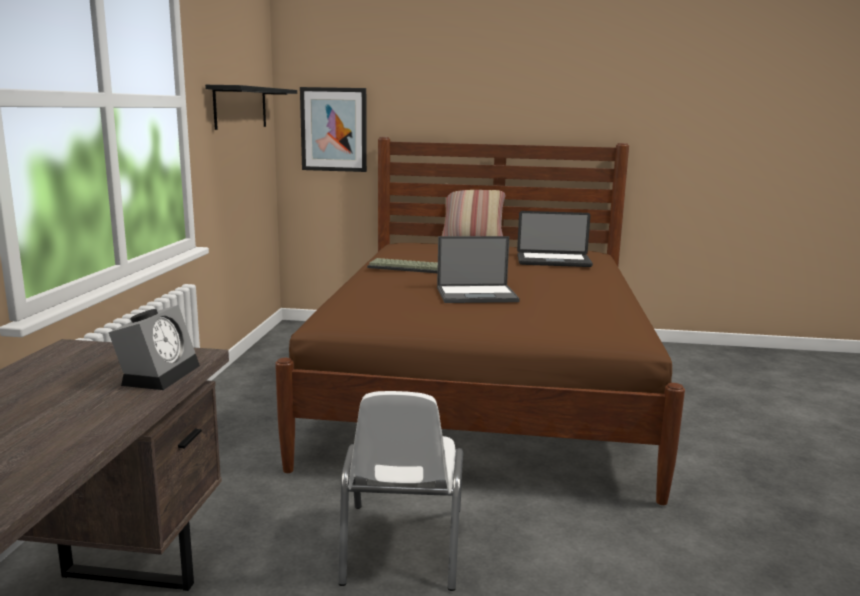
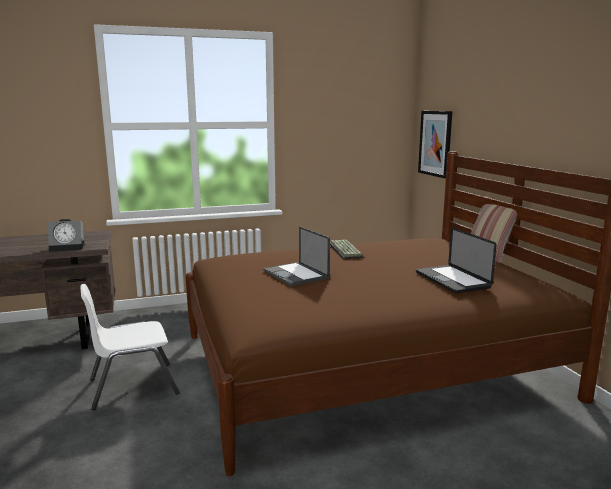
camera: 65 degrees right, 0 degrees up
(241, 107) = (353, 126): black shelf -> none

